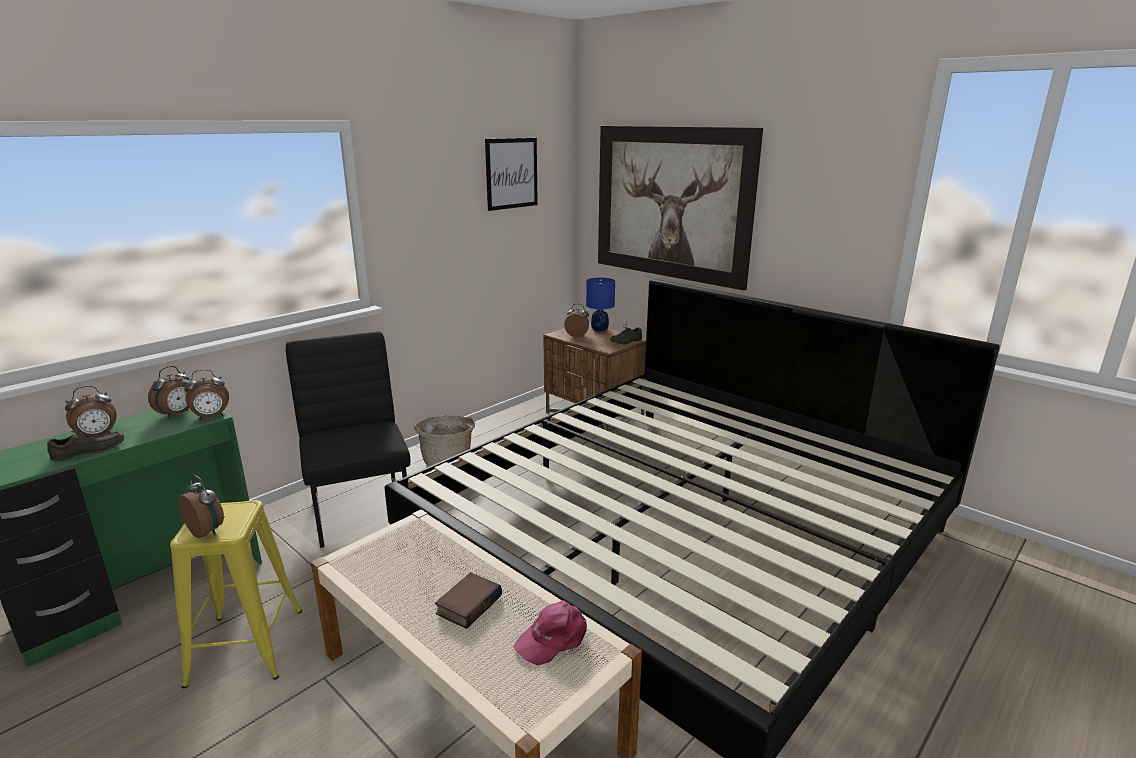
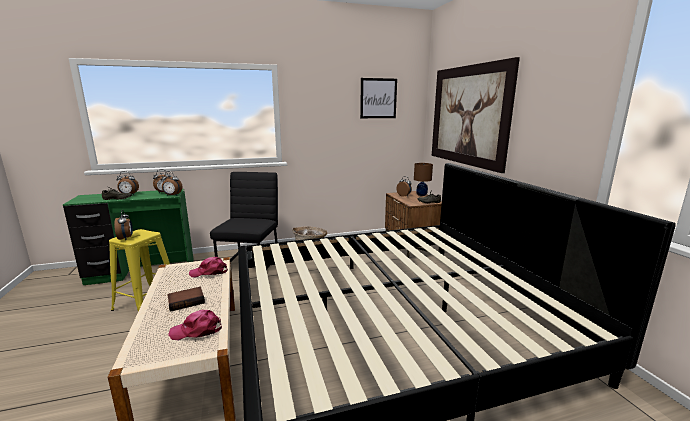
camera: 30 degrees right, 5 degrees down
(429, 545) = (209, 272): none -> pink cap
(600, 330) = (422, 195): blue table lamp -> brown table lamp

